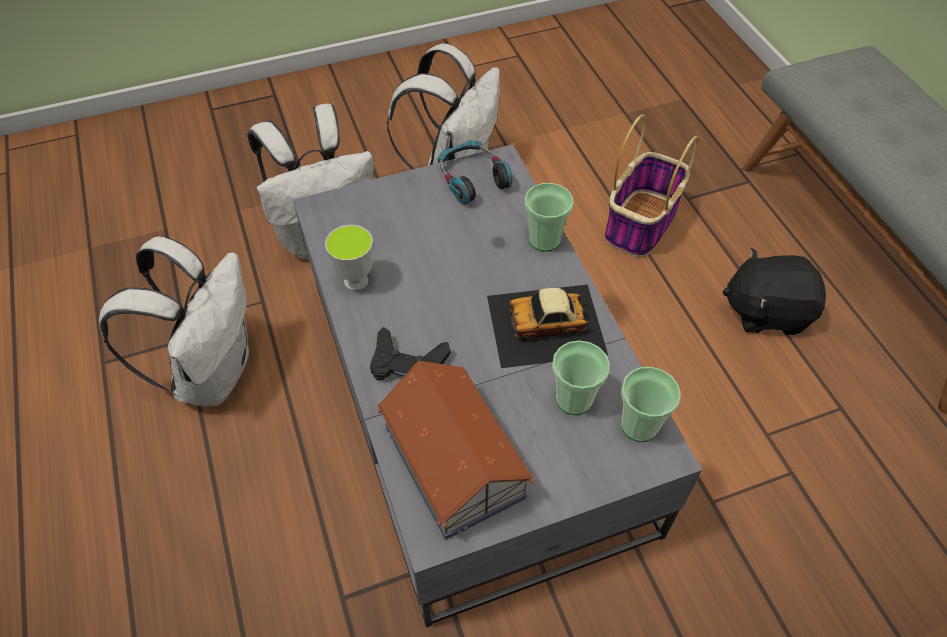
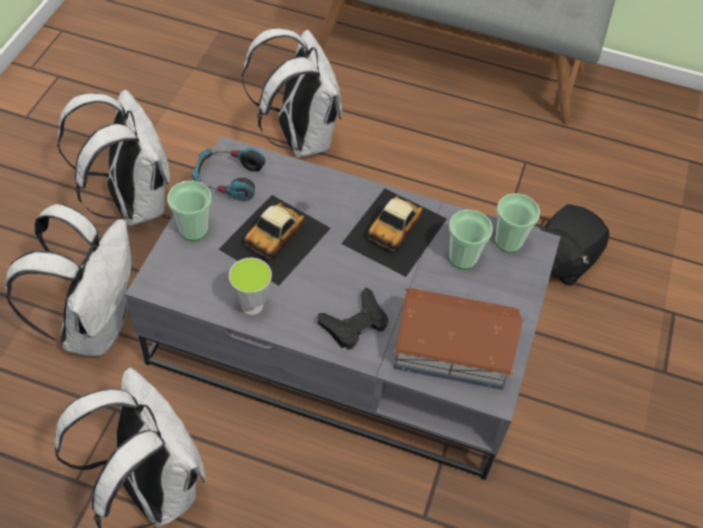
camera: 55 degrees left, 0 degrees up
(443, 249) = (276, 238): none -> toy car
(544, 240) = (326, 182): cup -> cup (193, 230)
(641, 222) = (299, 138): basket -> white backpack
(766, 311) = (431, 137): black plush toy -> black plush toy (561, 259)

